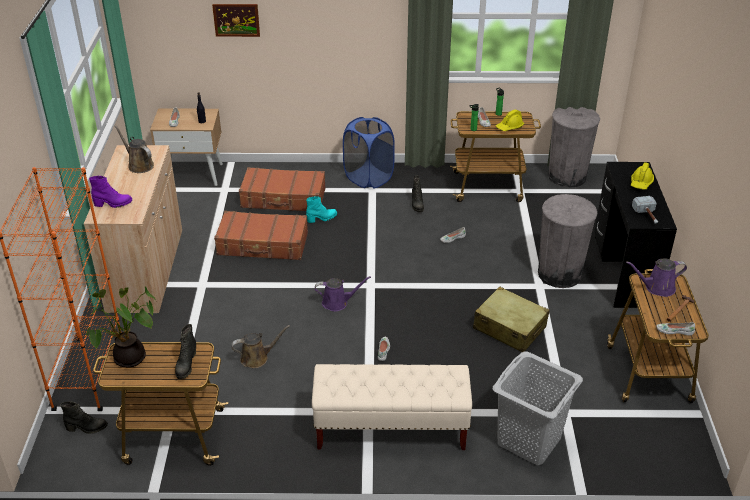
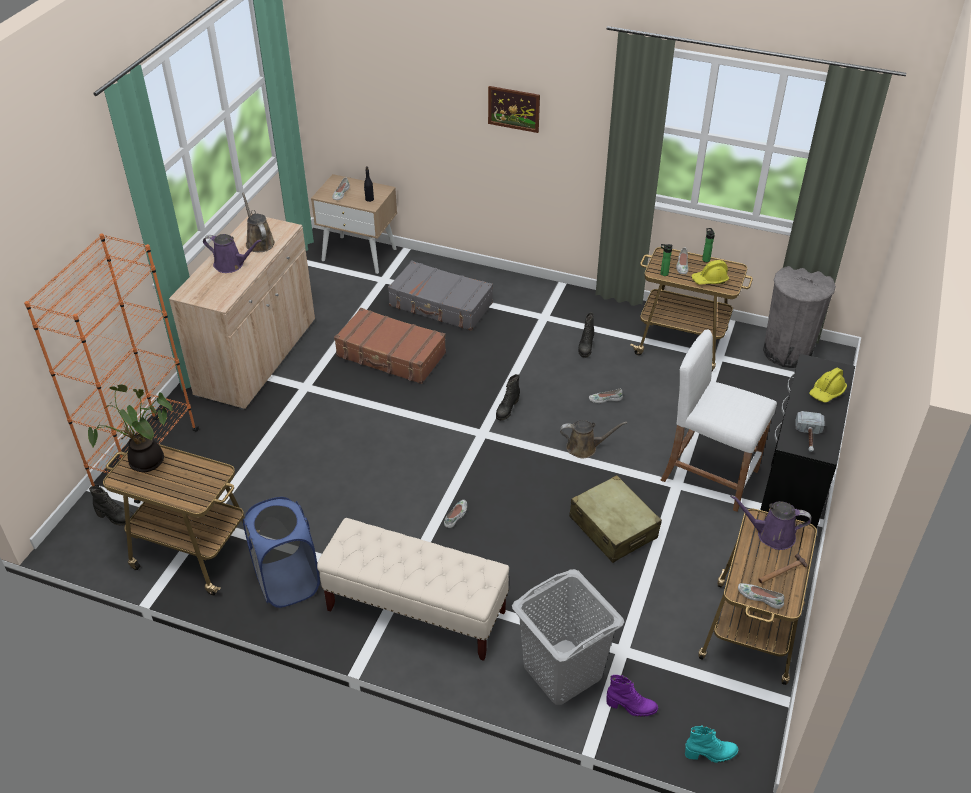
camera: 20 degrees right, 5 degrees up
(113, 204) = (209, 282): purple boot -> purple boot (631, 707)
(186, 365) = (195, 485): black boot -> black boot (507, 409)
(236, 20) = (419, 91): picture -> picture (513, 109)
(257, 358) = (318, 487): brown watering can -> brown watering can (584, 447)
(283, 198) = (440, 305): brown suitcase -> grey suitcase
(322, 218) = (470, 339): turquoise boot -> turquoise boot (710, 754)
(337, 302) = (435, 445): purple watering can -> purple watering can (231, 265)
(368, 178) = (547, 301): blue laundry basket -> blue laundry basket (287, 581)
(559, 274) = (709, 475): grey trash can -> white stool

